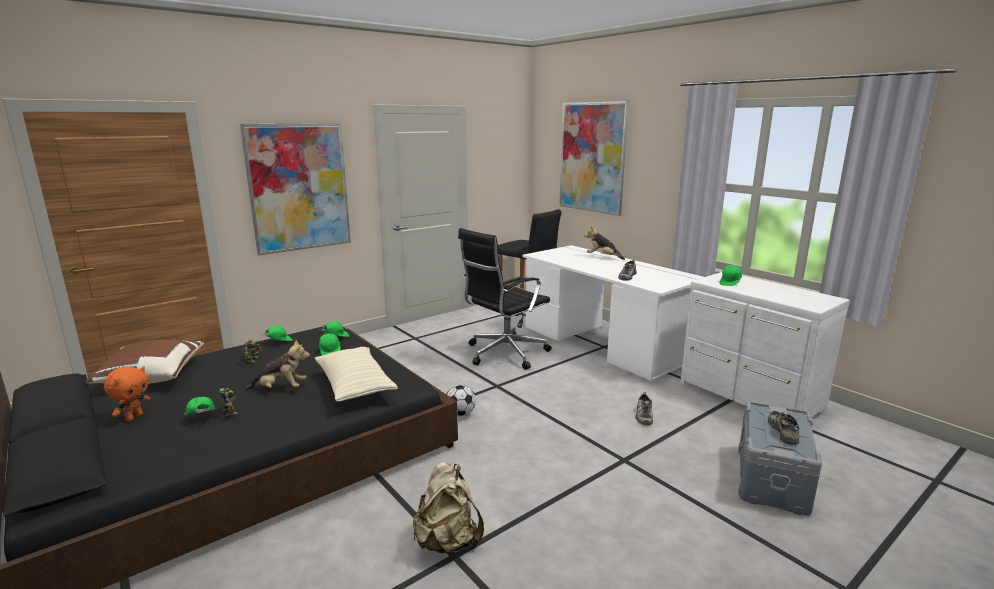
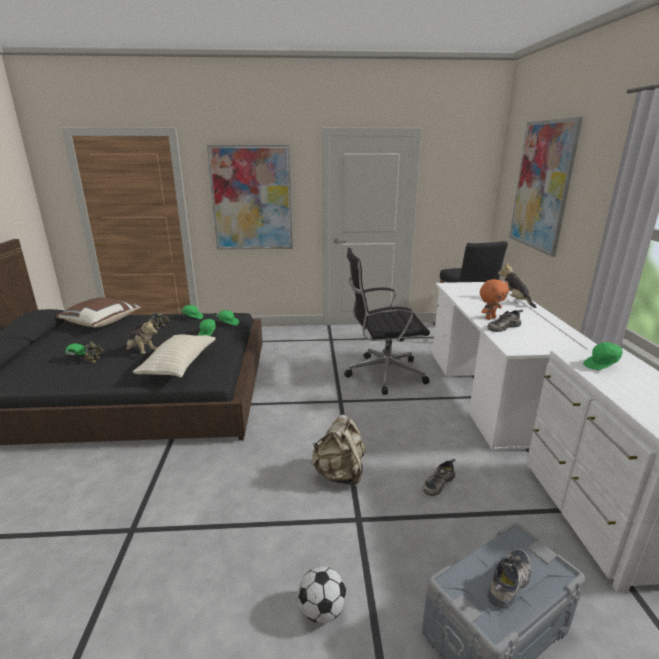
camera: 35 degrees right, 5 degrees up
(134, 417) = (56, 346): orange plush toy -> orange plush toy (490, 318)
(447, 541) = (143, 515): beige backpack -> beige backpack (339, 474)
(460, 414) = (282, 415): football -> football (322, 610)

